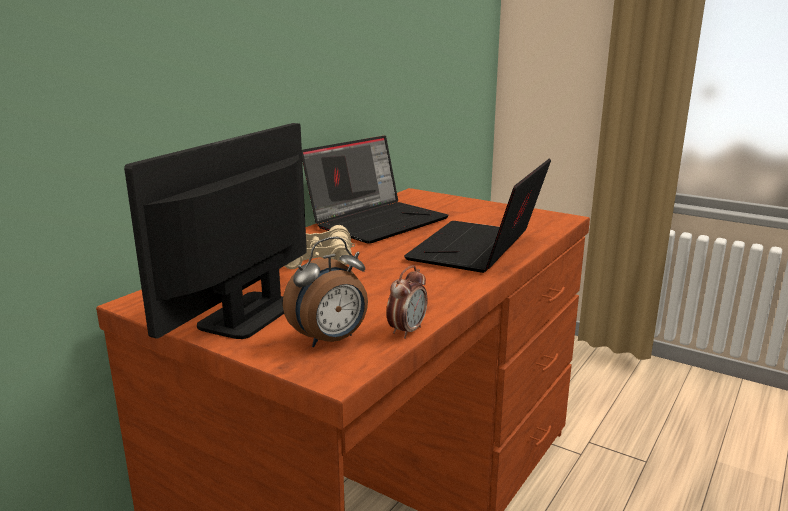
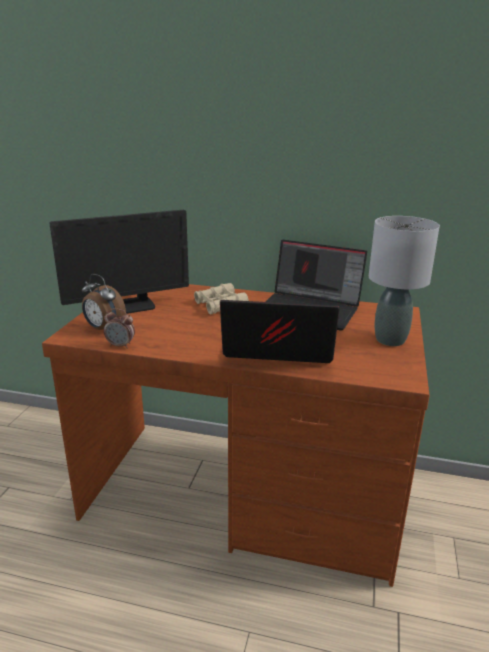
camera: 70 degrees right, 5 degrees up
(248, 315) = (128, 306): monitor -> monitor turned 150 degrees clockwise
(478, 208) = (389, 340): none -> grey table lamp

